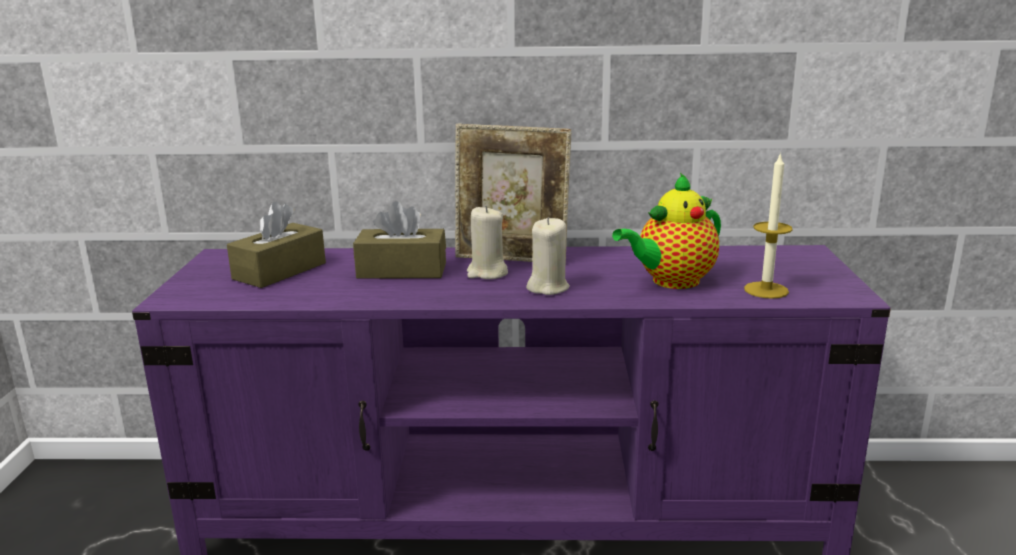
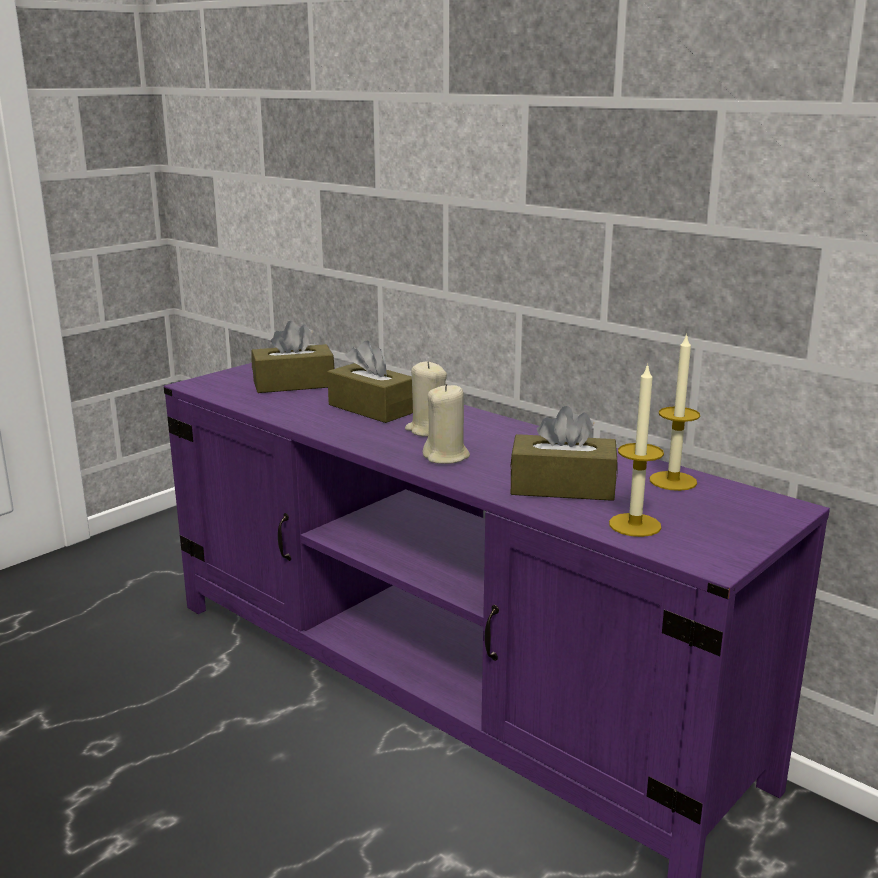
camera: 40 degrees right, 0 degrees up
(512, 259) = (474, 425): picture frame -> none
(671, 282) = (562, 487): teapot -> brown tissue box
(720, 256) = (673, 481): none -> candle

